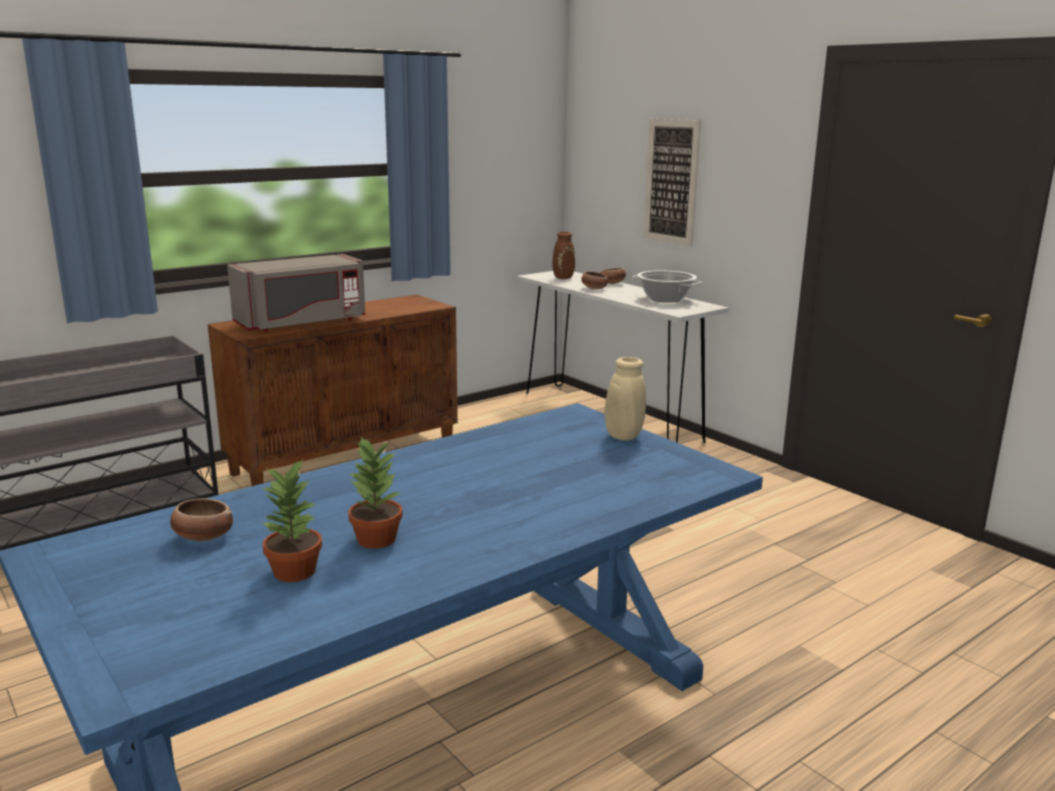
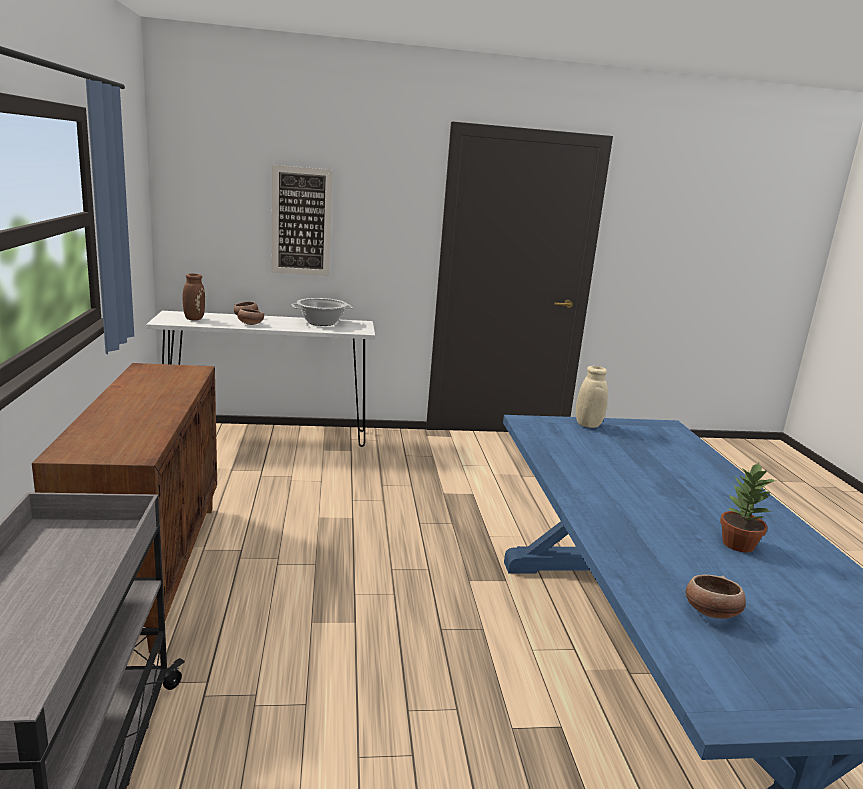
camera: 60 degrees left, 0 degrees up
(296, 572) = (791, 587): potted plant -> none
(302, 323) = (143, 424): grey microwave -> none

